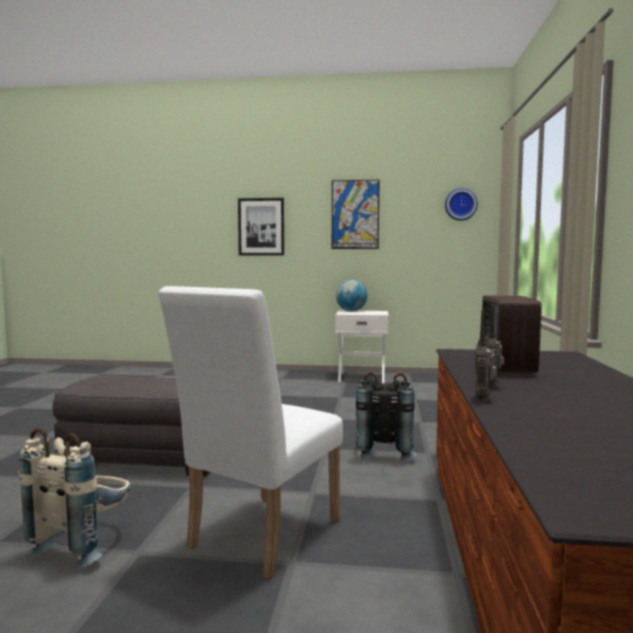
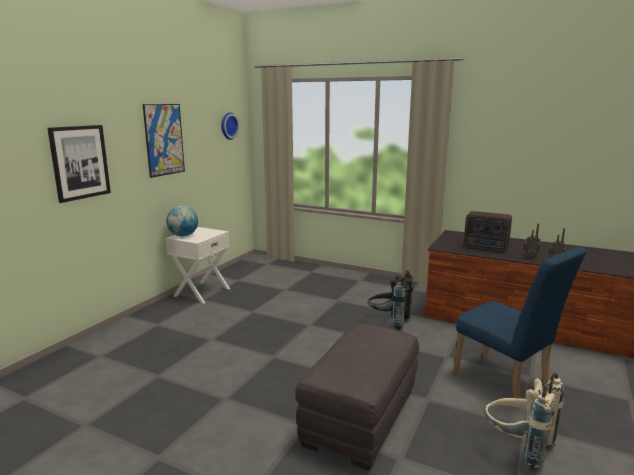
camera: 70 degrees left, 10 degrees up
(257, 538) = (506, 383): white chair -> blue chair

